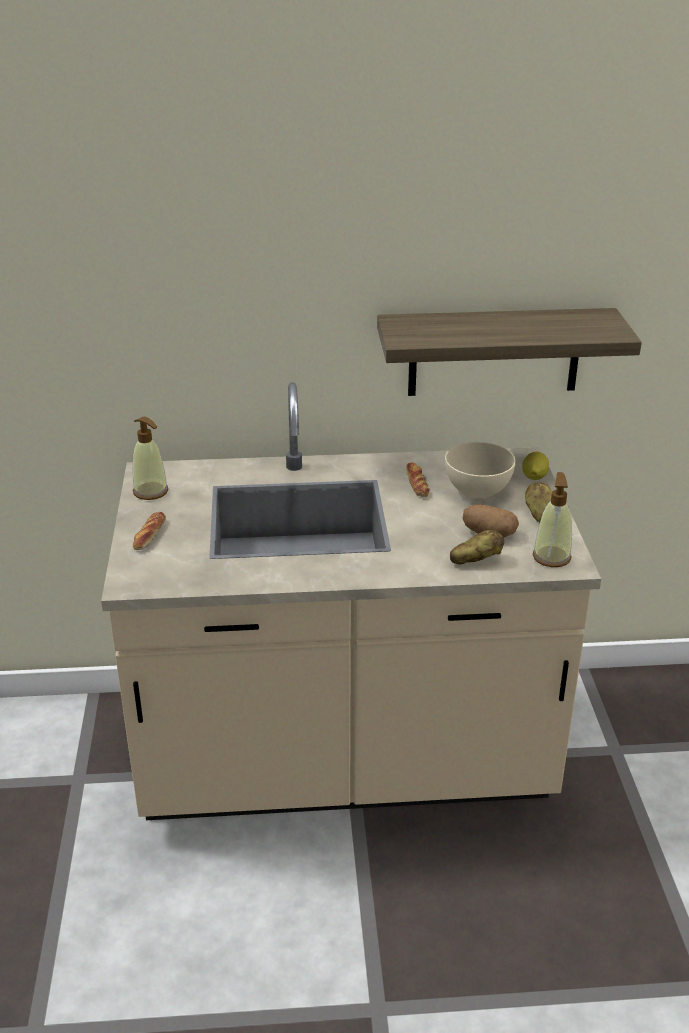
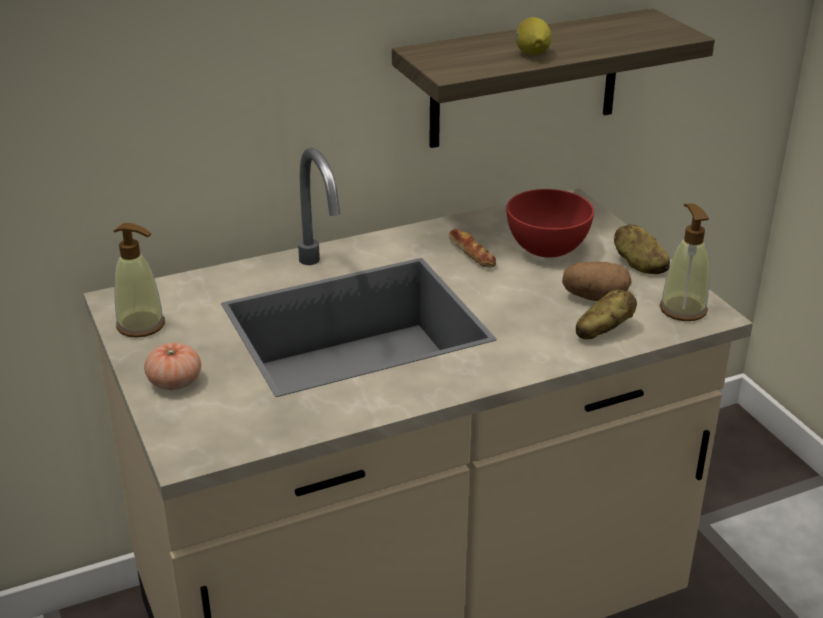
camera: 20 degrees left, 0 degrees up
(149, 535) = (175, 382): bread -> tomato
(477, 490) = (546, 249): beige bowl -> red bowl
(533, 478) = (598, 223): lemon -> lemon (532, 54)

